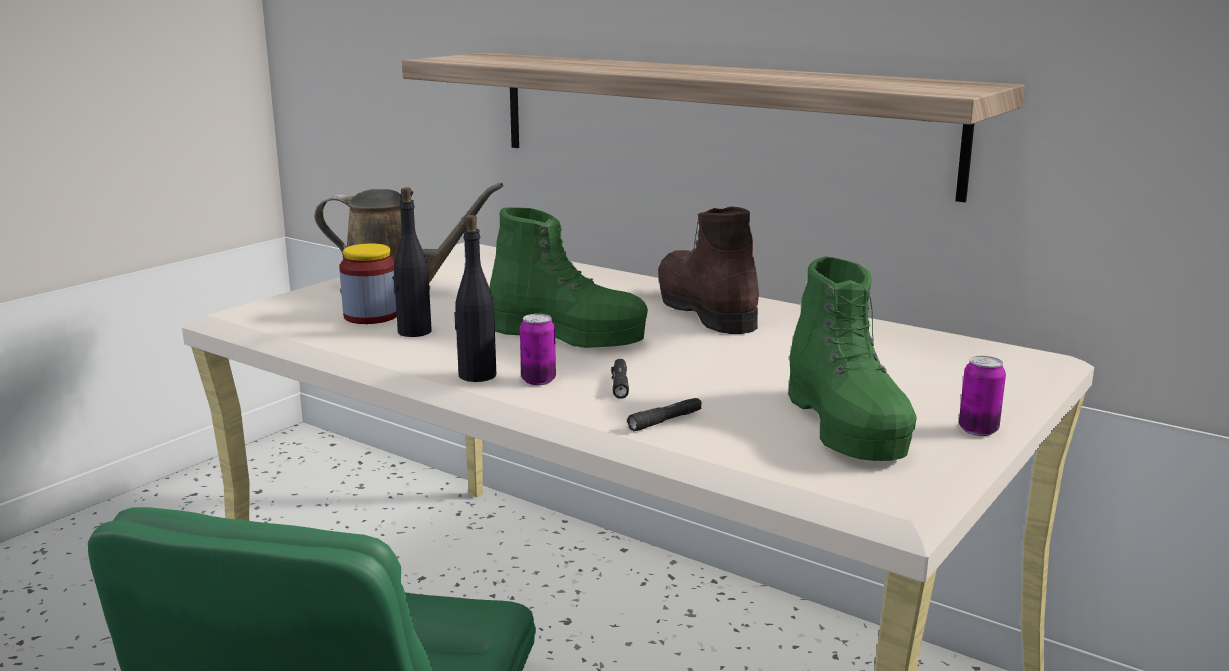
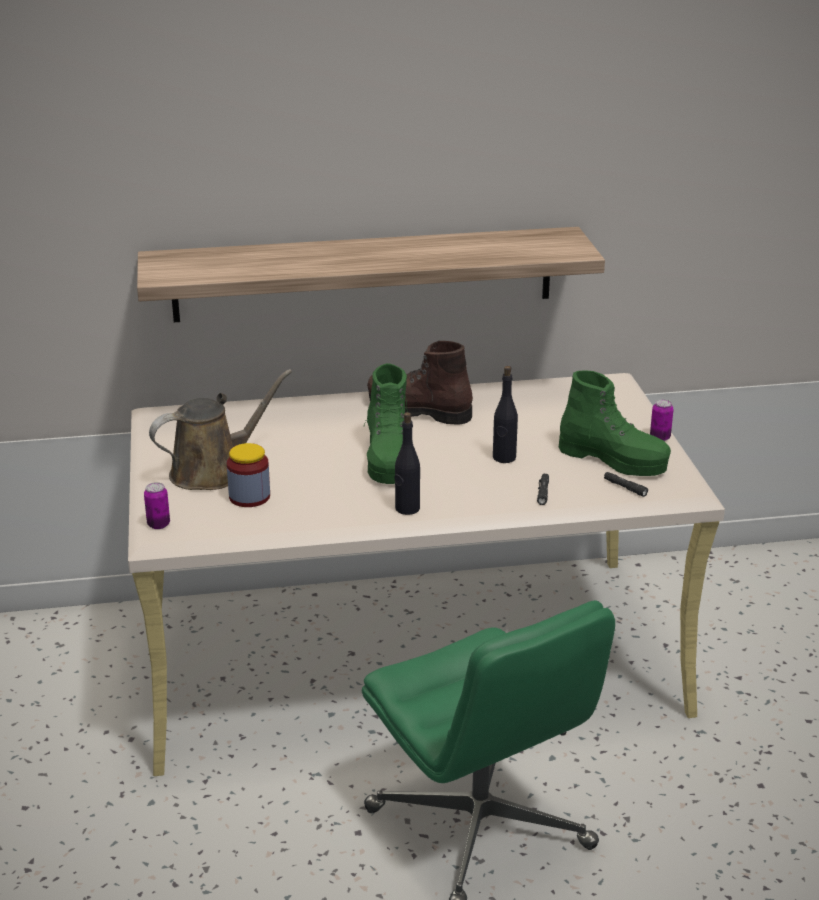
camera: 45 degrees left, 10 degrees up
(414, 332) = (304, 497): black bottle -> black bottle (504, 458)
(538, 380) = (442, 497): can -> can (158, 524)
(568, 335) = (389, 460): green boot -> green boot turned 105 degrees clockwise
(619, 384) = (482, 481): black flashlight -> black flashlight (624, 488)

